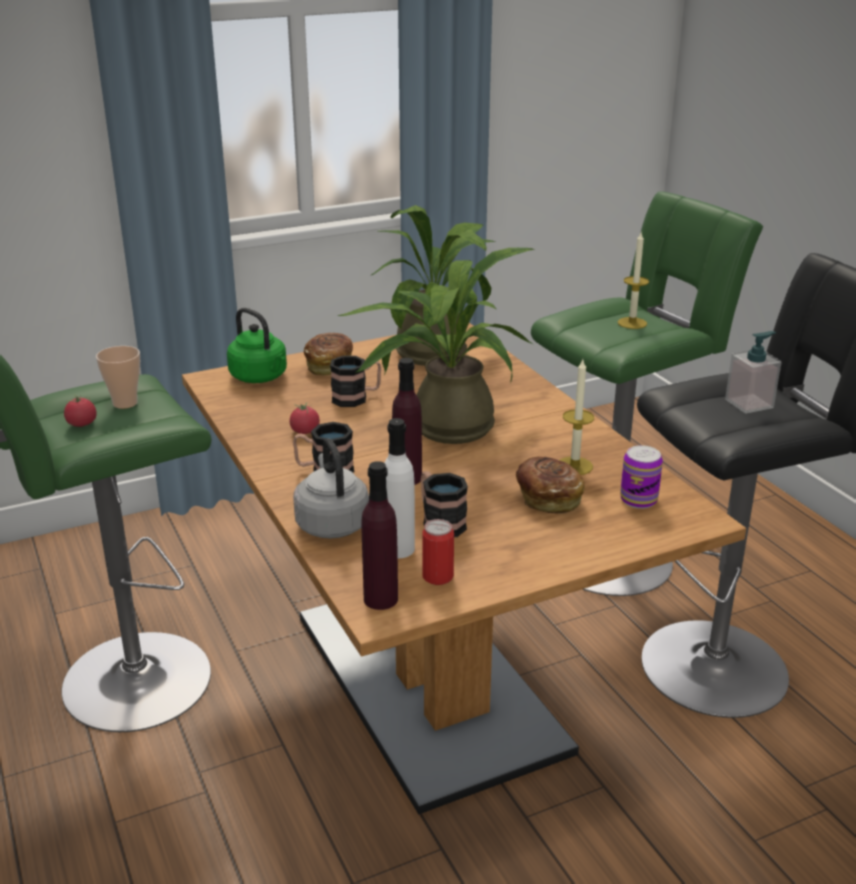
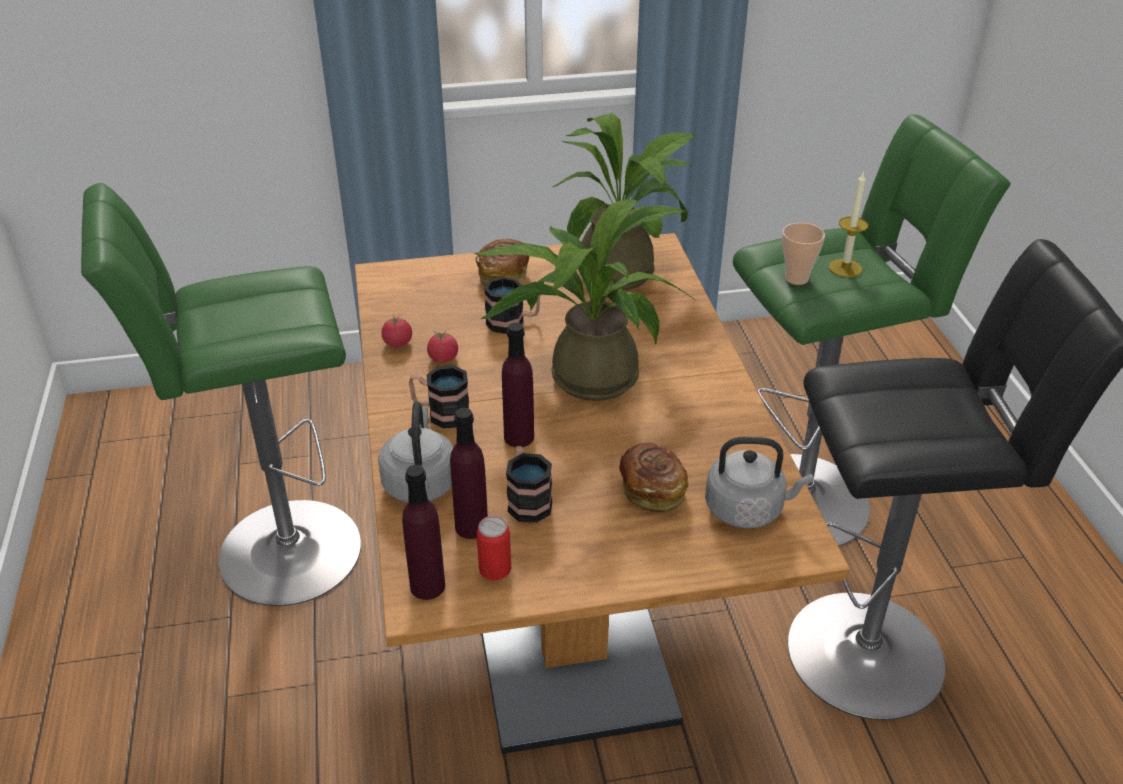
camera: 15 degrees right, 10 degrees up
(82, 424) = (226, 322): tomato -> tomato (397, 343)
(125, 403) = (274, 302): cup -> cup (796, 278)
(260, 377) = (429, 280): green kettle -> none
(398, 549) = (471, 526): white bottle -> purple bottle
(574, 466) = (700, 451): candle -> none
(638, 500) = (748, 509): can -> grey kettle
(749, 403) = (924, 405): soap dispenser -> none

